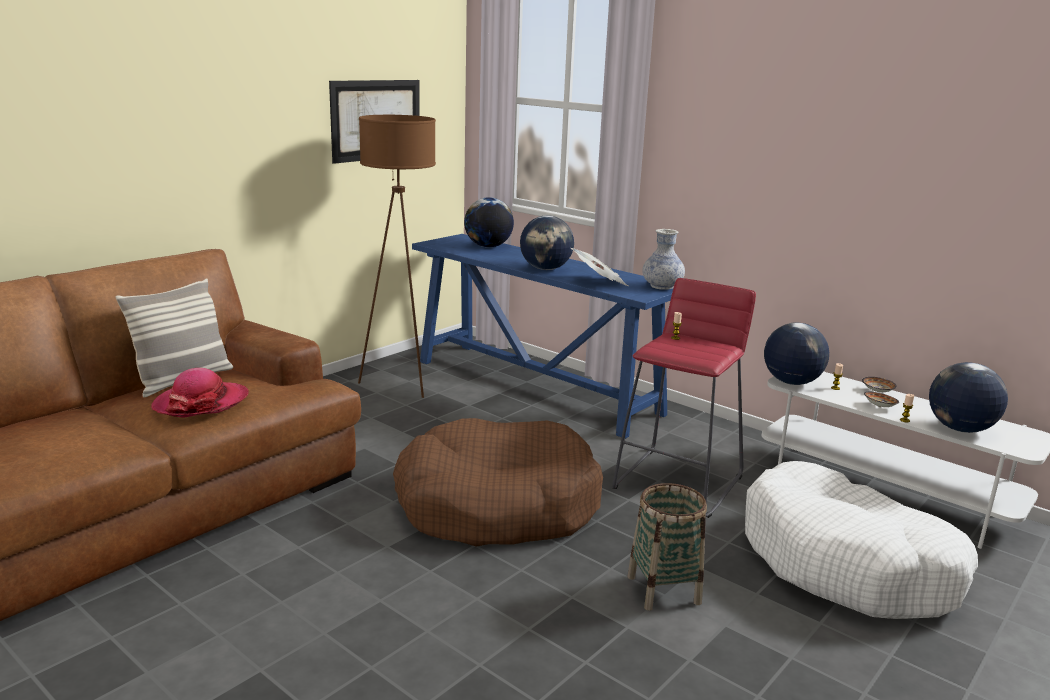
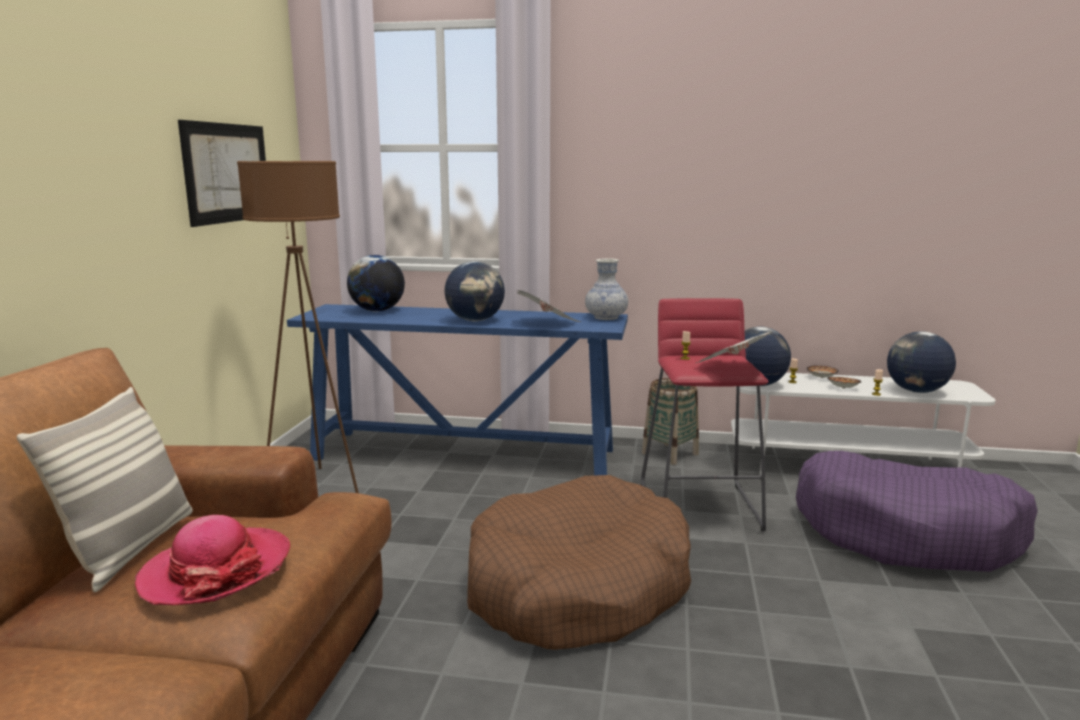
camera: 30 degrees left, 5 degrees down
(664, 590) = (826, 614): basket -> basket (670, 454)
(698, 355) = (731, 367): none -> newspaper
(847, 564) = (906, 533): white dog bed -> purple dog bed

